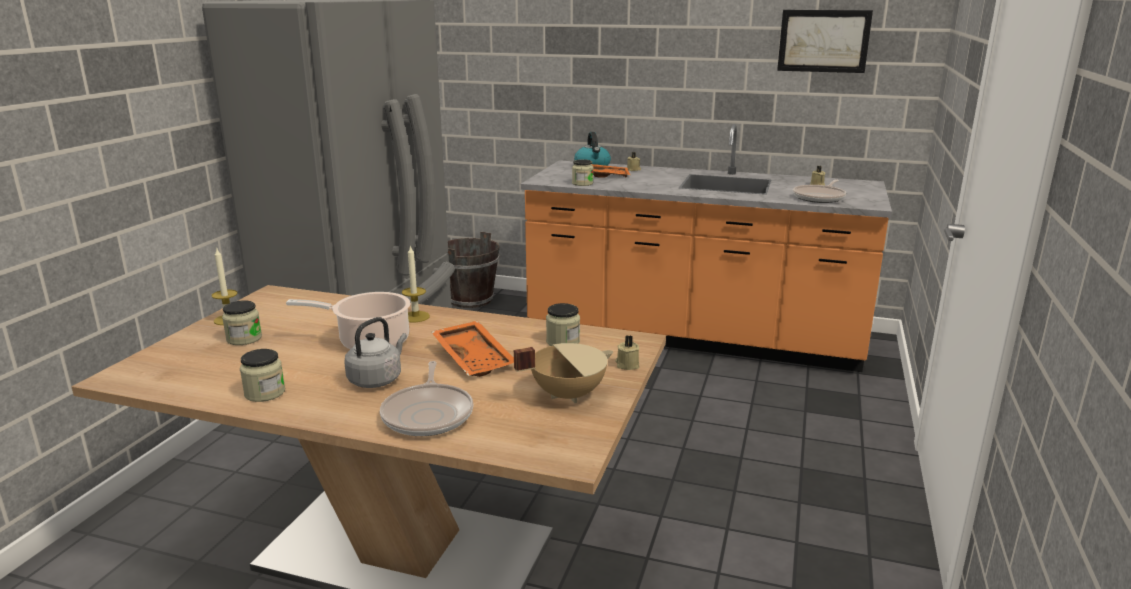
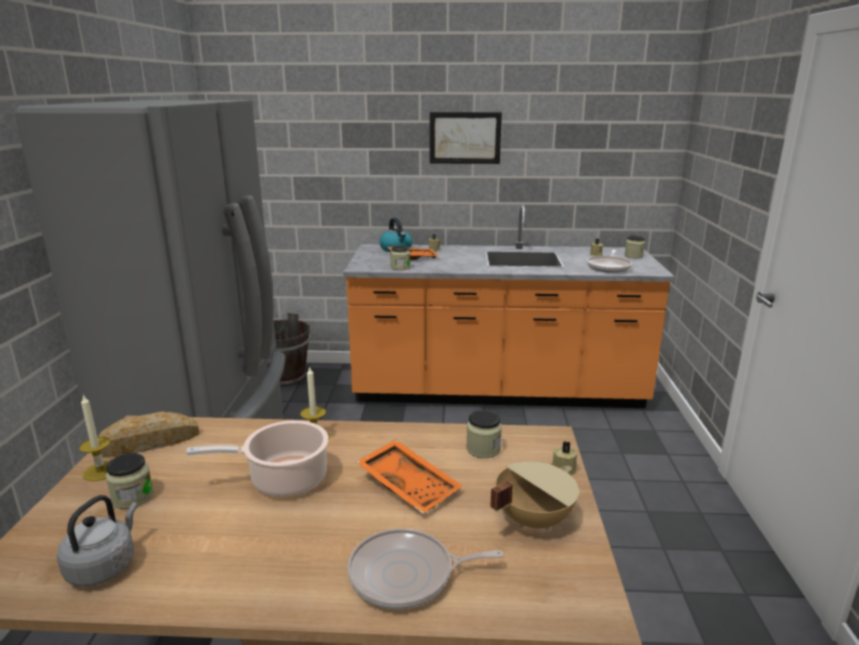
camera: 15 degrees left, 0 degrees up
(265, 393) = (196, 578): jar -> jar (633, 256)
(275, 305) = (148, 442): none -> bread
(377, 379) = (320, 533): grey kettle -> grey kettle (104, 566)
(428, 414) = (407, 575): frying pan -> frying pan turned 105 degrees clockwise
(823, 41) = (590, 132): picture -> picture (465, 138)

